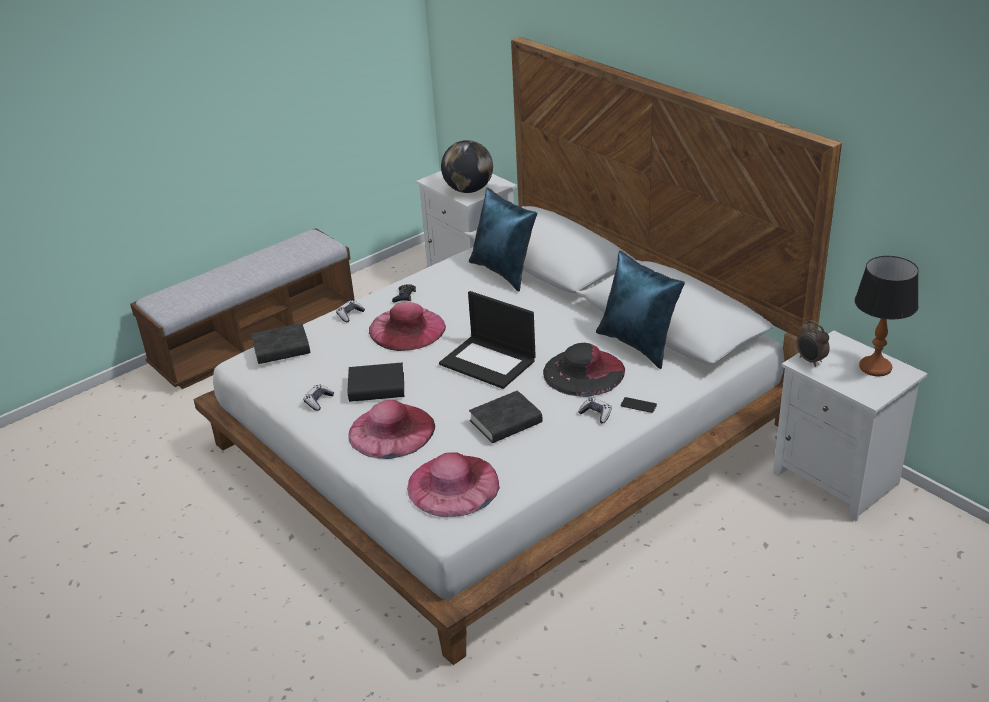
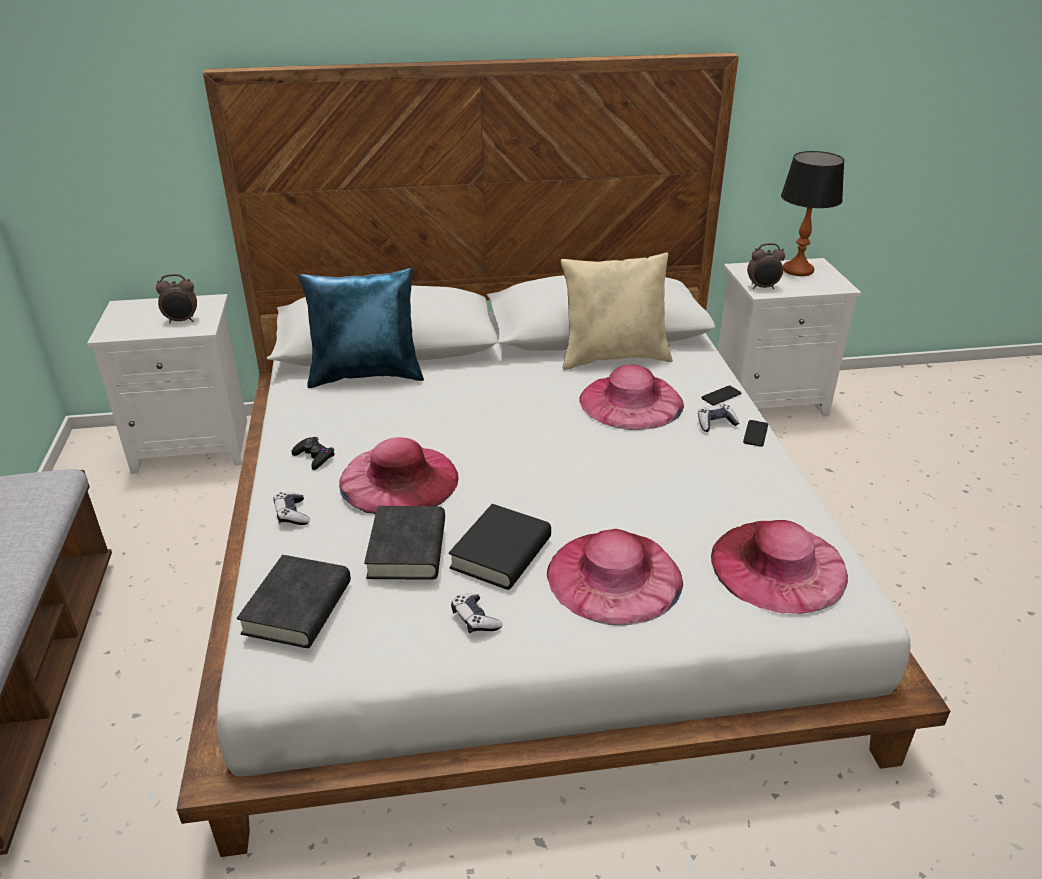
camera: 60 degrees left, 0 degrees up
(469, 190) = (182, 321): globe -> alarm clock
(489, 362) = (546, 449): laptop -> none
(506, 422) = (680, 482): black book -> black book (407, 549)
(583, 372) = (631, 401): black hat -> pink hat
(602, 435) = (755, 433): none -> phone
(639, 344) = (614, 357): blue pillow -> beige pillow

